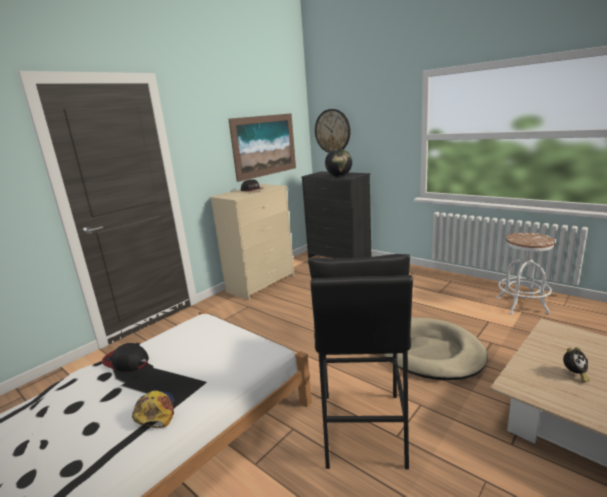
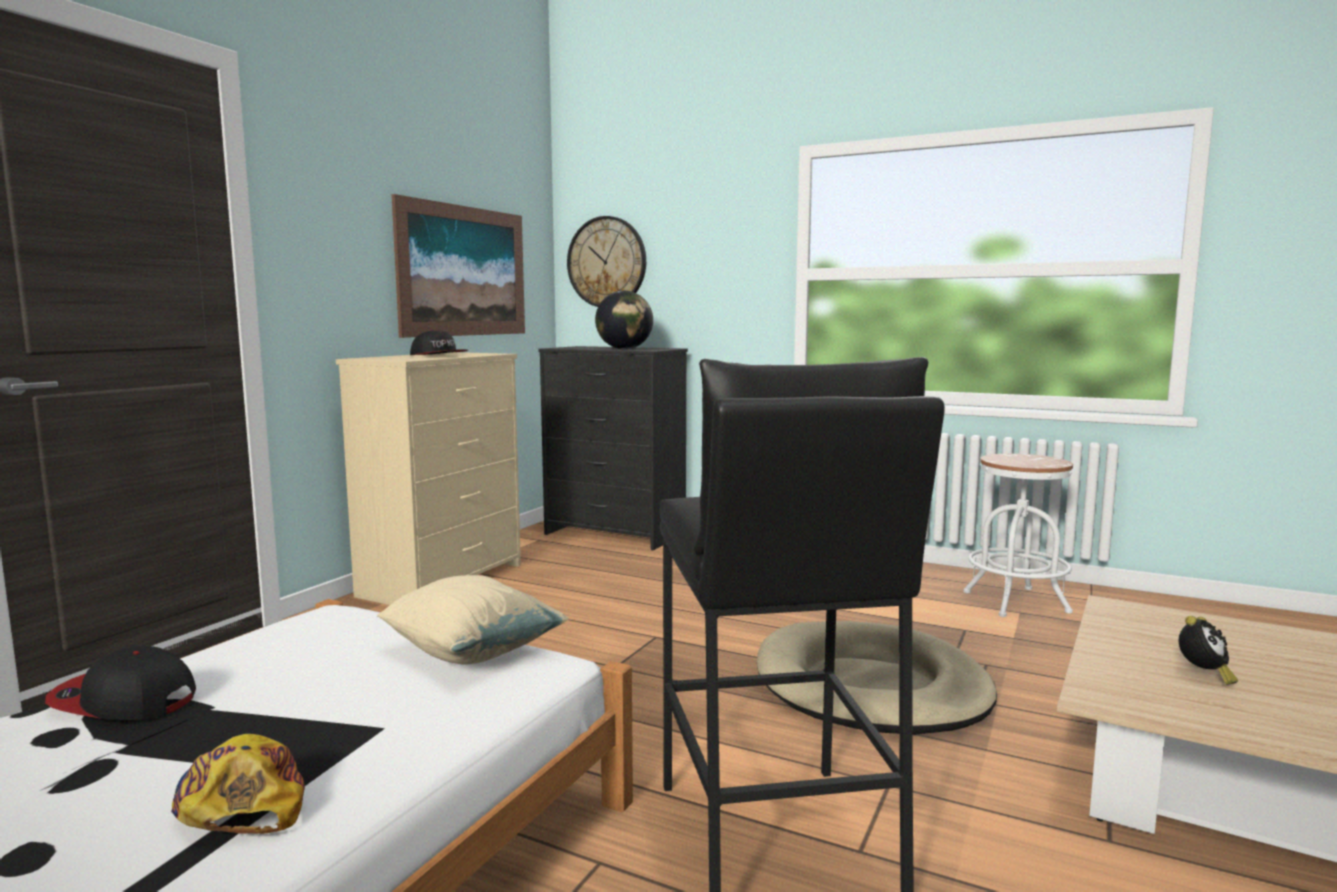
camera: 15 degrees left, 10 degrees down
(246, 345) = (472, 653): none -> beige pillow

